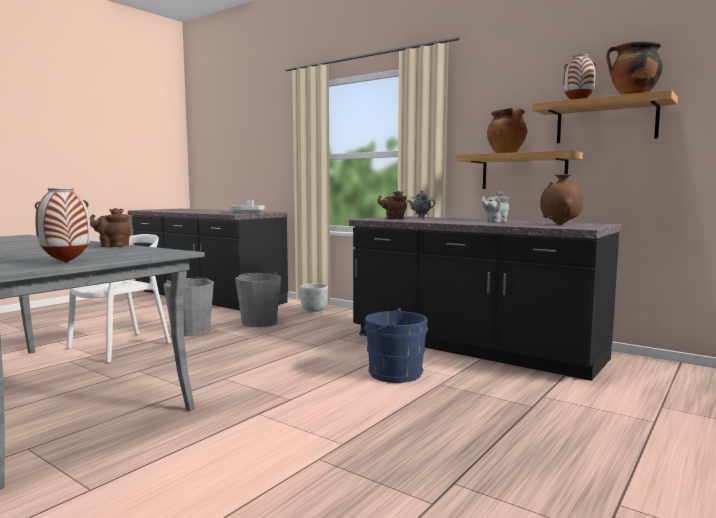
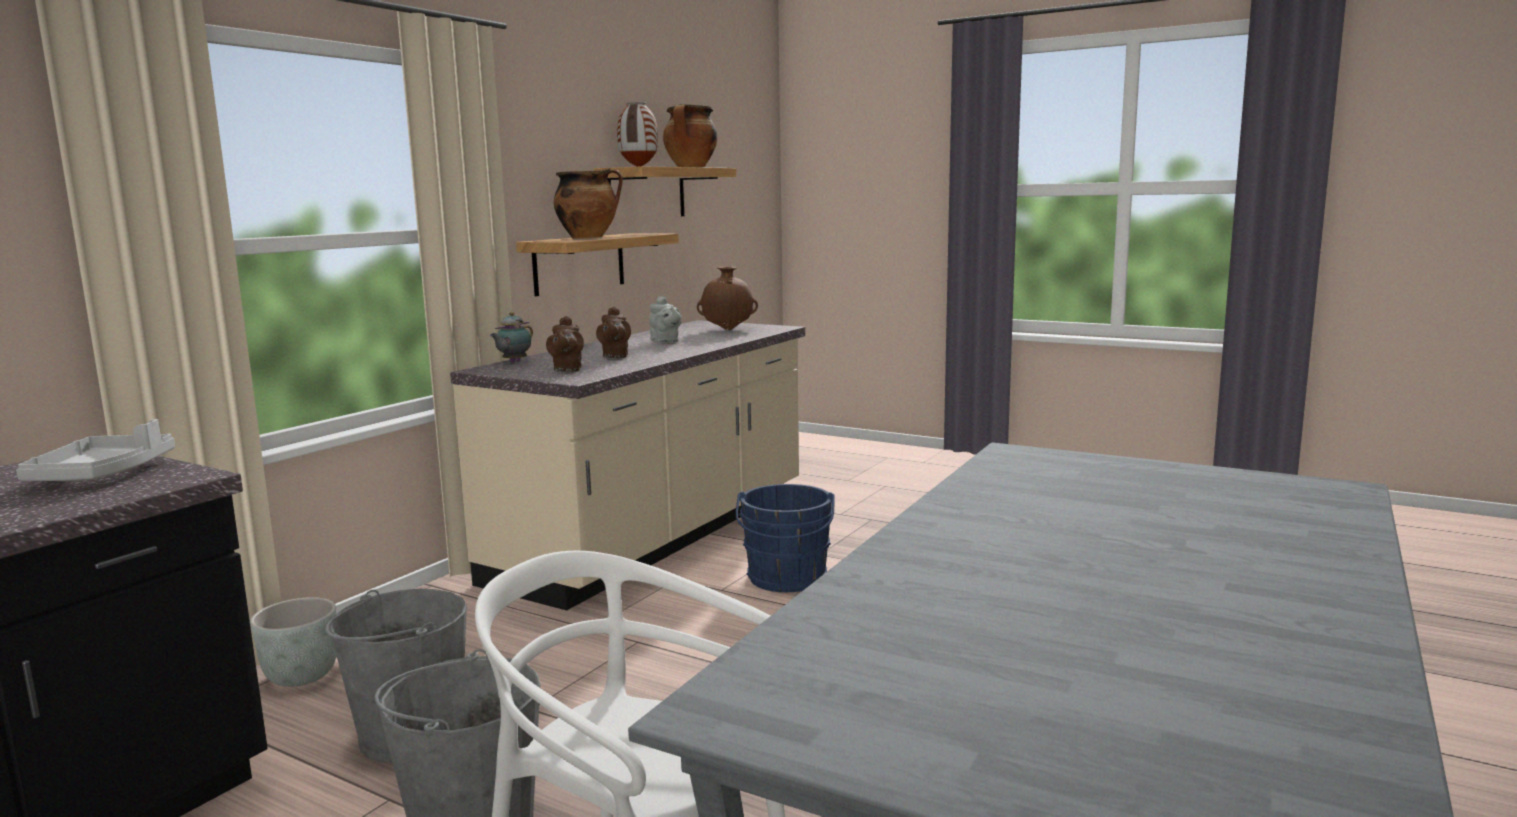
camera: 95 degrees left, 5 degrees up
(65, 263) = (1200, 478): vase -> none
(112, 246) = (963, 503): brown teapot -> brown teapot (615, 356)
(472, 347) = (657, 536): black counter -> beige counter

